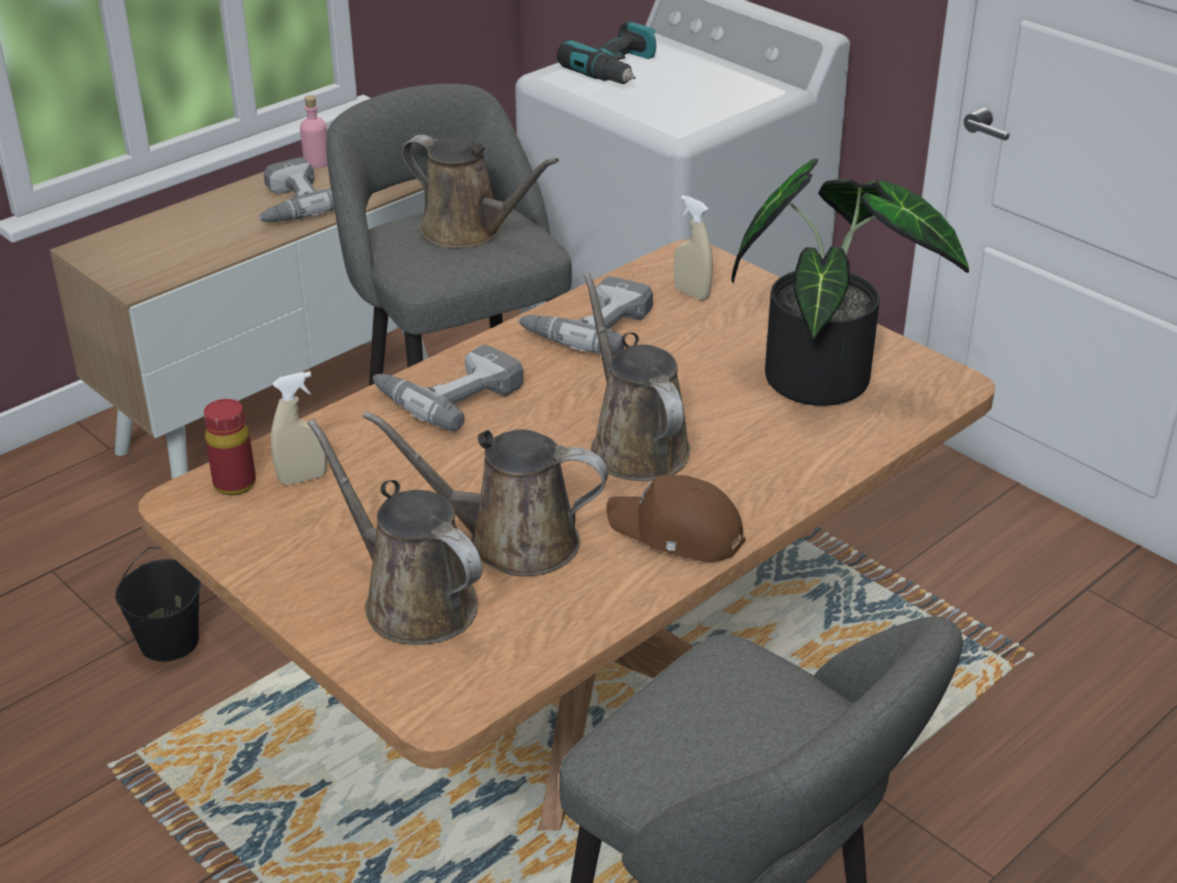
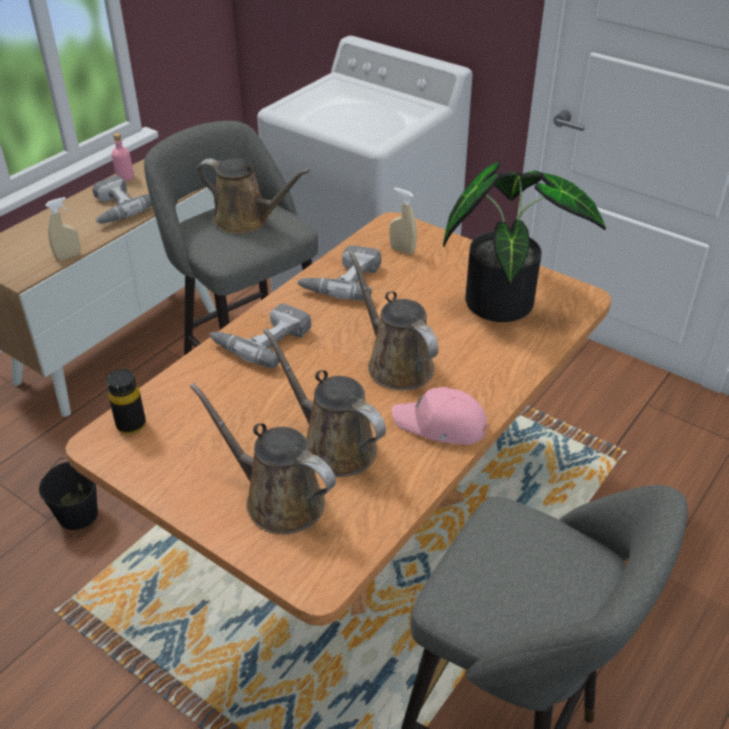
camera: 10 degrees left, 5 degrees up
(235, 484) = (131, 425): red bottle -> black bottle
(303, 478) = (178, 415): beige spray bottle -> beige spray bottle (68, 256)
(511, 541) = (333, 445): brown watering can -> brown watering can turned 45 degrees clockwise
(618, 70) = (323, 101): power drill -> none
(676, 532) = (440, 425): brown cap -> pink cap

